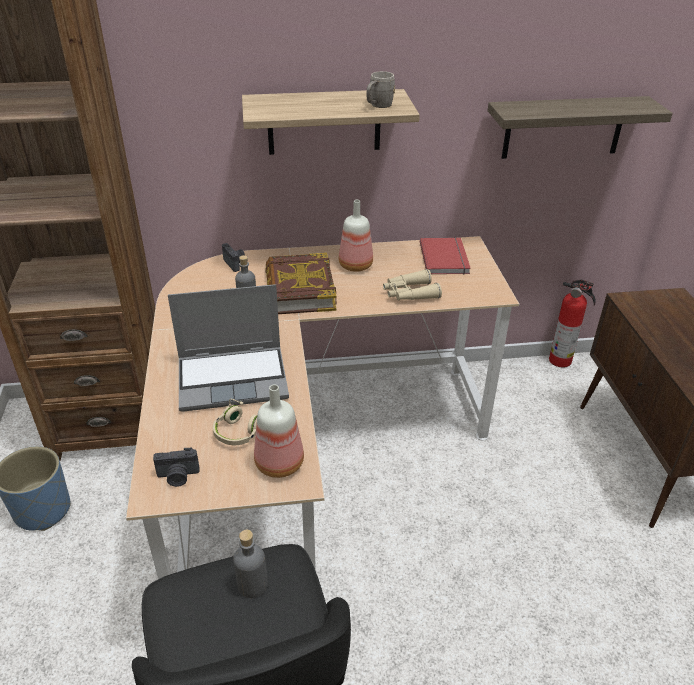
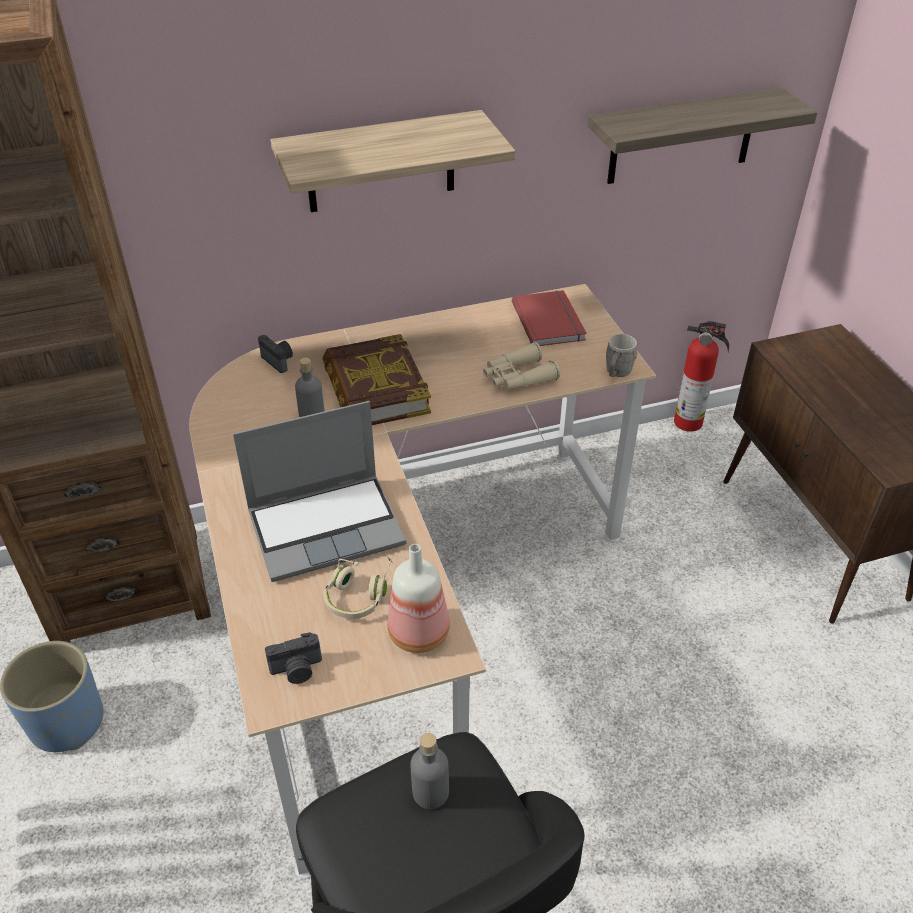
camera: 10 degrees left, 5 degrees up
(356, 266) = (439, 345): bottle -> none
(378, 106) = (458, 142): grey mug -> grey mug (616, 373)

